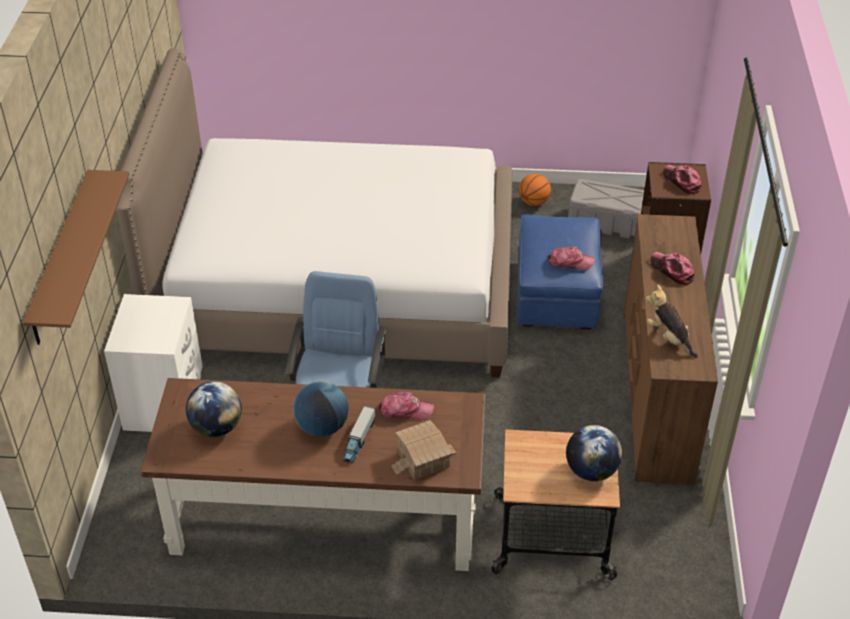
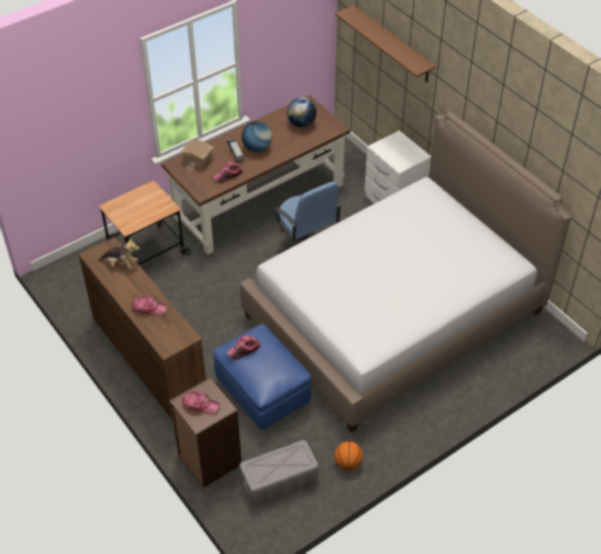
camera: 140 degrees right, 5 degrees up
(591, 471) = (123, 213): globe -> none

